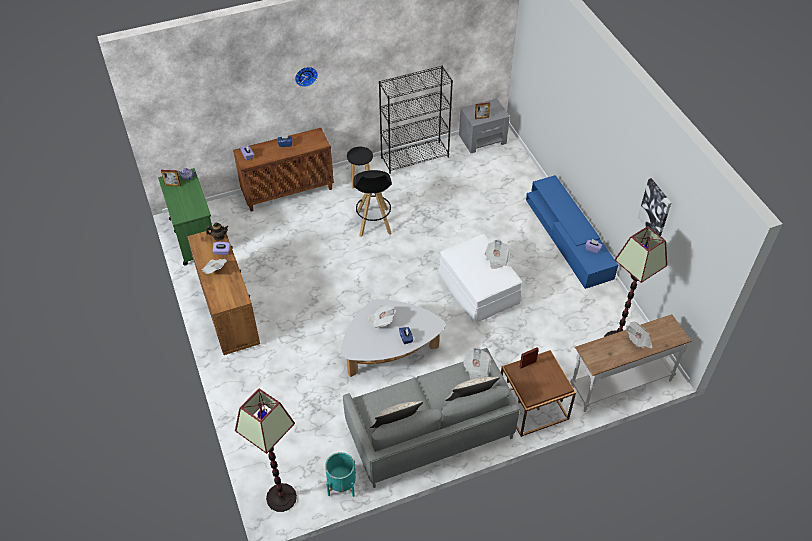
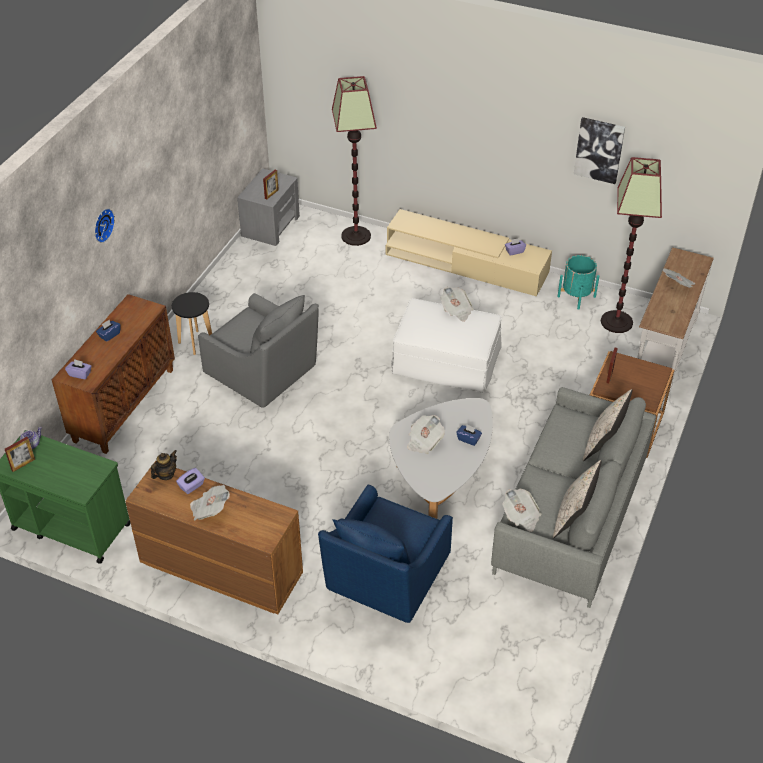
camera: 45 degrees left, 5 degrees down
(281, 498) = (521, 694): floor lamp -> floor lamp (356, 236)
(296, 380) = (385, 576): none -> blue armchair
(342, 484) = (558, 630): turquoise planter -> turquoise planter (576, 296)
(374, 222) = (263, 372): black stool -> grey armchair
(415, 157) = (223, 284): black bookcase -> none
(476, 369) = (572, 414): newspaper -> newspaper (521, 516)
(567, 238) = (465, 264): blue tv stand -> beige tv stand

